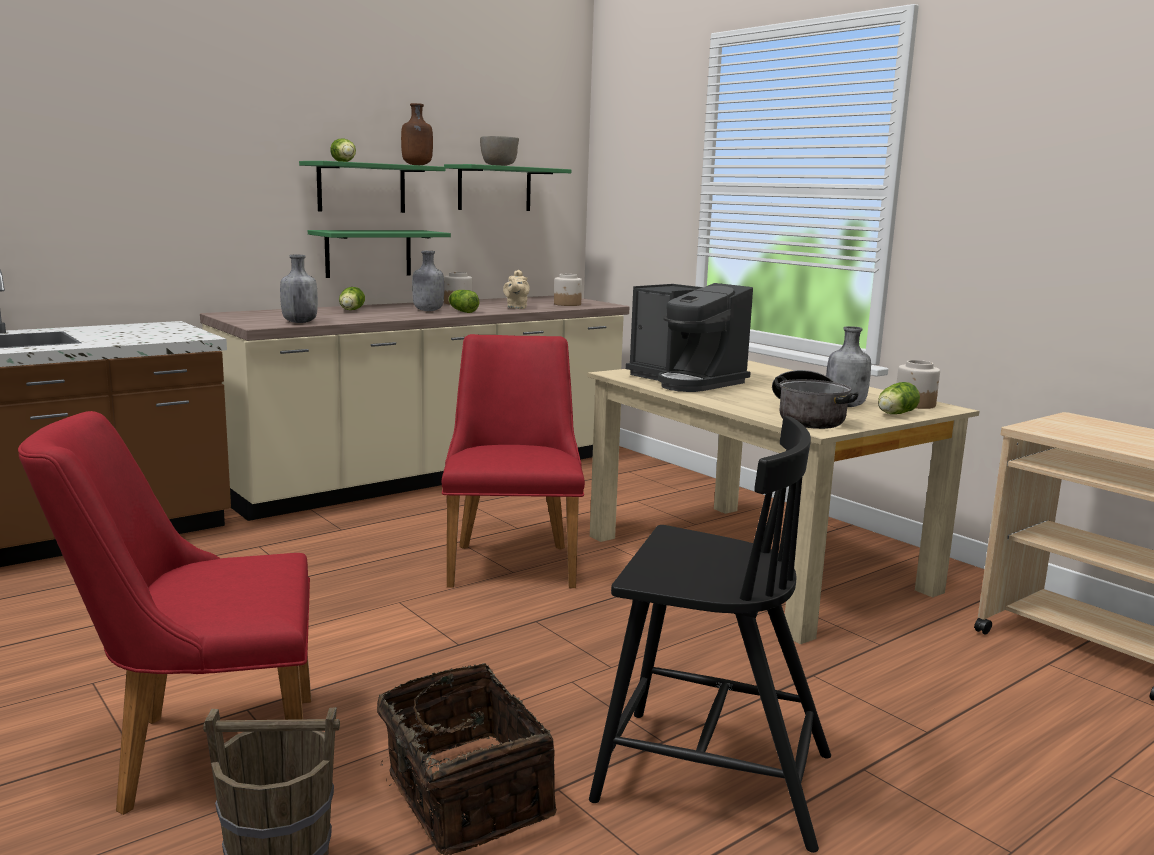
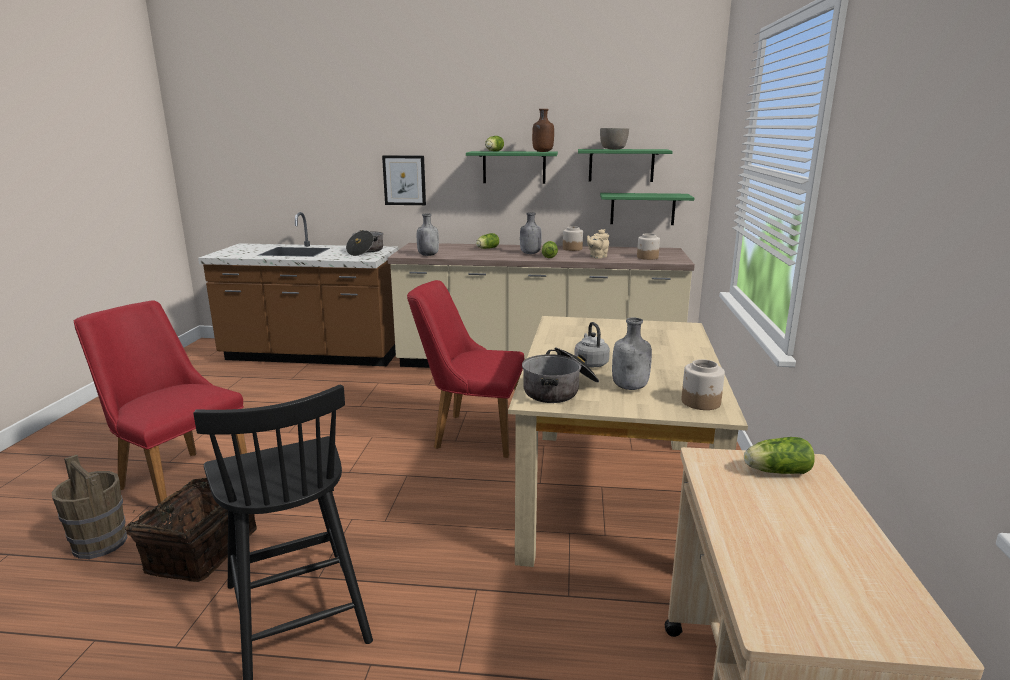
camera: 45 degrees right, 5 degrees up
(154, 330) = (365, 251): none -> cooking pot
(188, 206) = (404, 180): none -> picture
(368, 253) = (518, 210): green shelf -> green shelf (642, 209)
(512, 560) = (470, 433): red chair -> red chair turned 120 degrees counterclockwise
(686, 381) = (583, 336): coffee machine -> none
(762, 397) = (590, 363): none -> grey kettle
(894, 414) = (645, 406): lettuce -> lettuce (775, 471)

